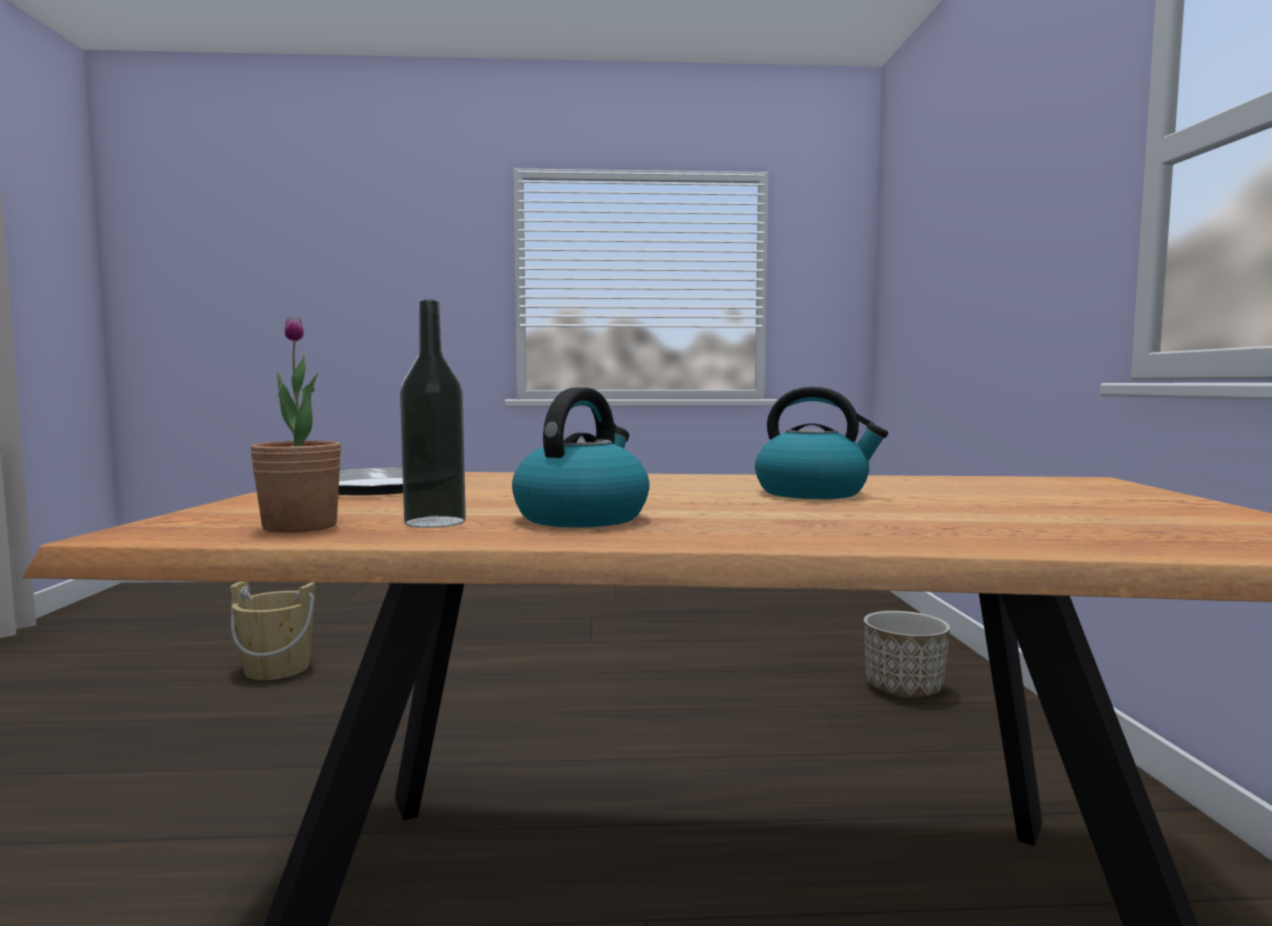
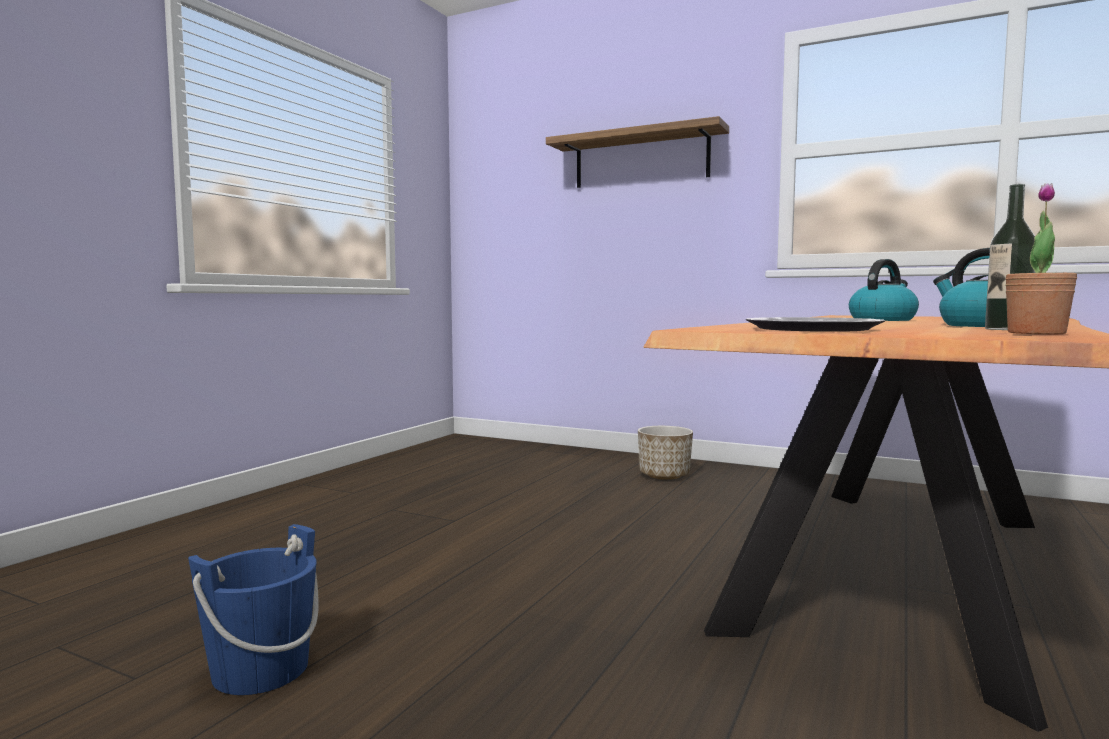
camera: 60 degrees left, 0 degrees up
(277, 669) = (260, 670): beige bucket -> blue bucket
(1001, 208) = (641, 159): none -> shelf

